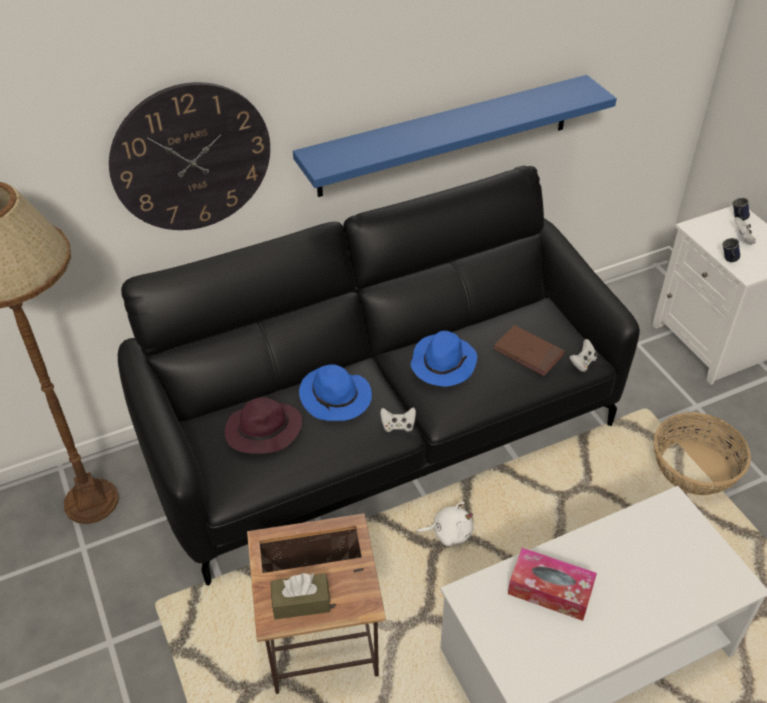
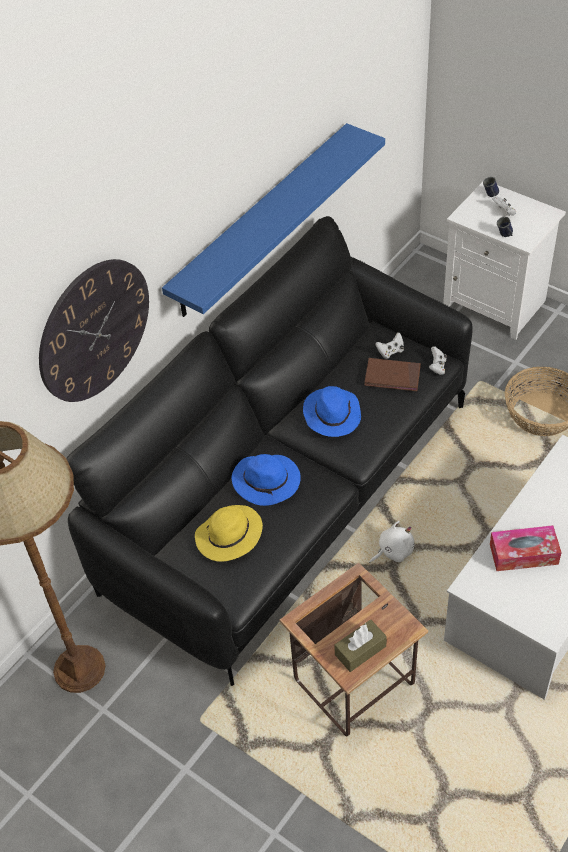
camera: 25 degrees left, 5 degrees up
(263, 431) = (229, 536): purple hat -> yellow hat
(398, 426) = (331, 482): white game controller -> white game controller (390, 352)

